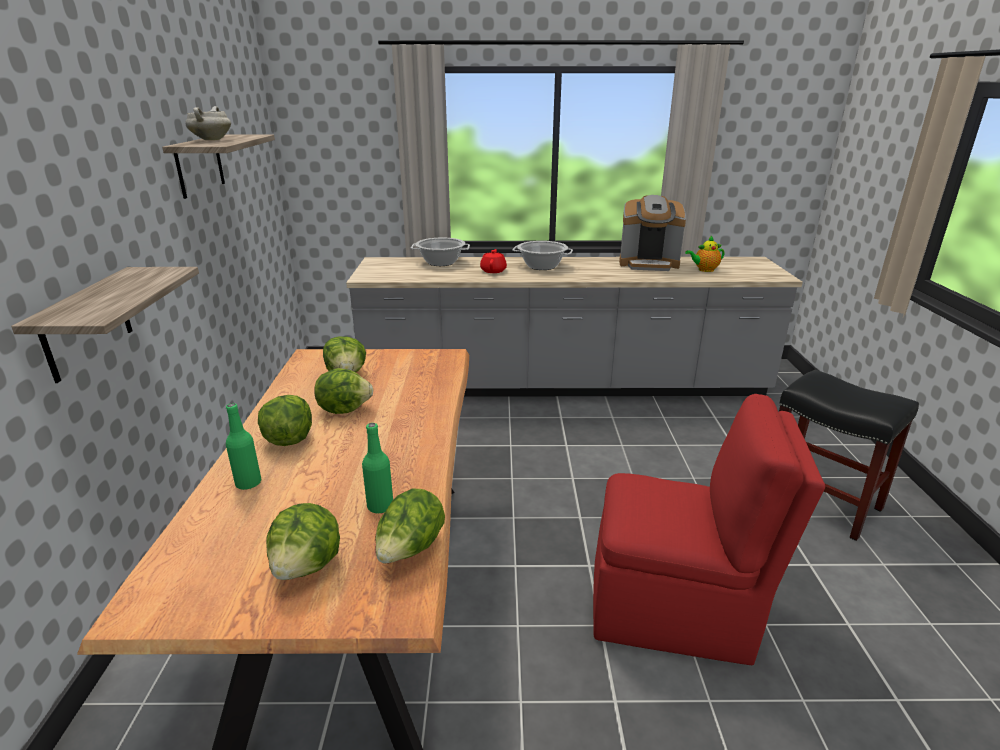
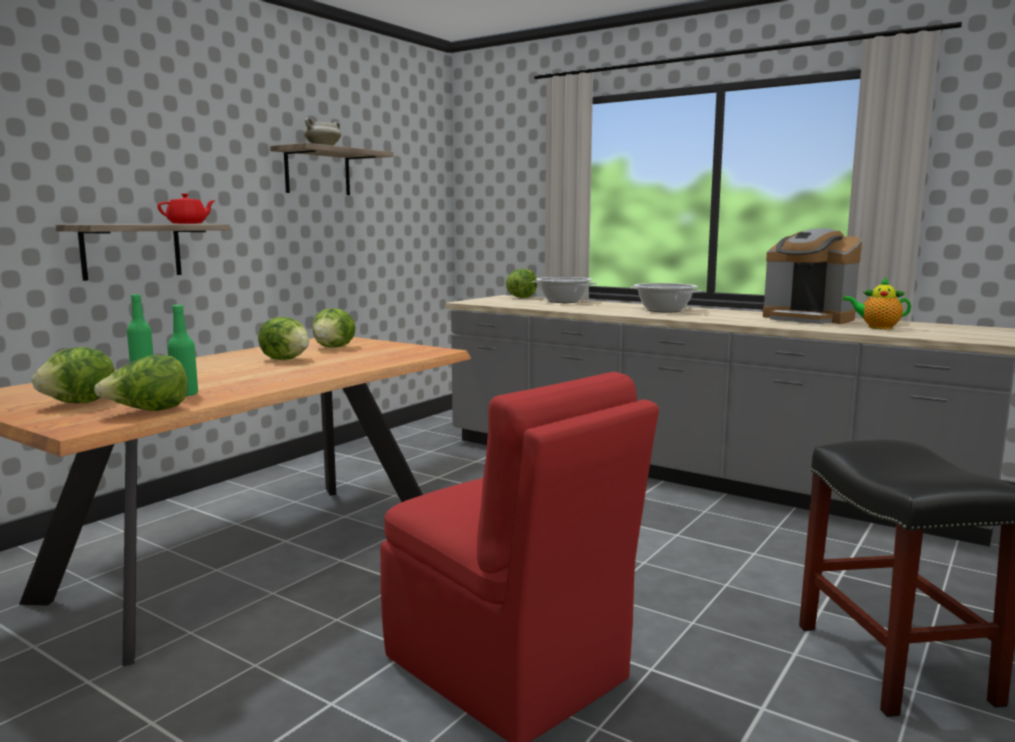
camera: 35 degrees right, 15 degrees down
(289, 439) = (214, 363): lettuce -> lettuce (521, 297)
(493, 270) = (602, 308): red teapot -> red teapot (188, 223)

